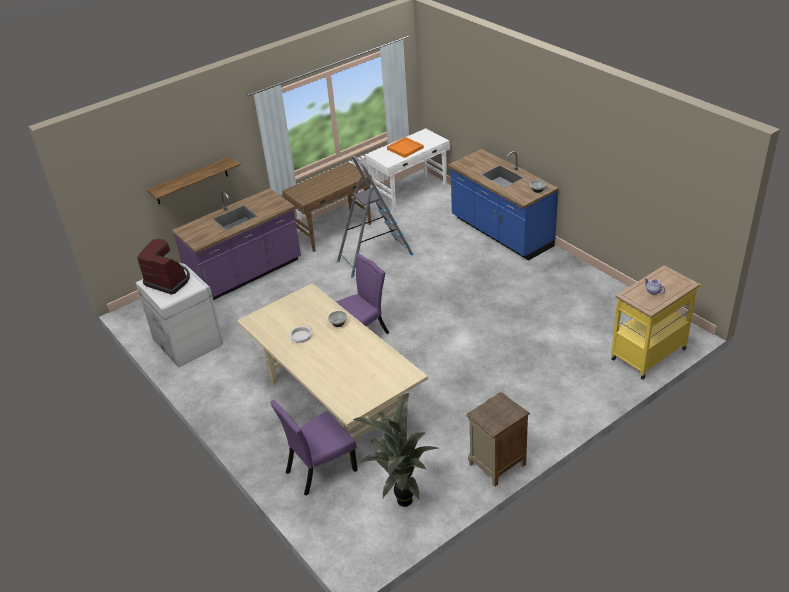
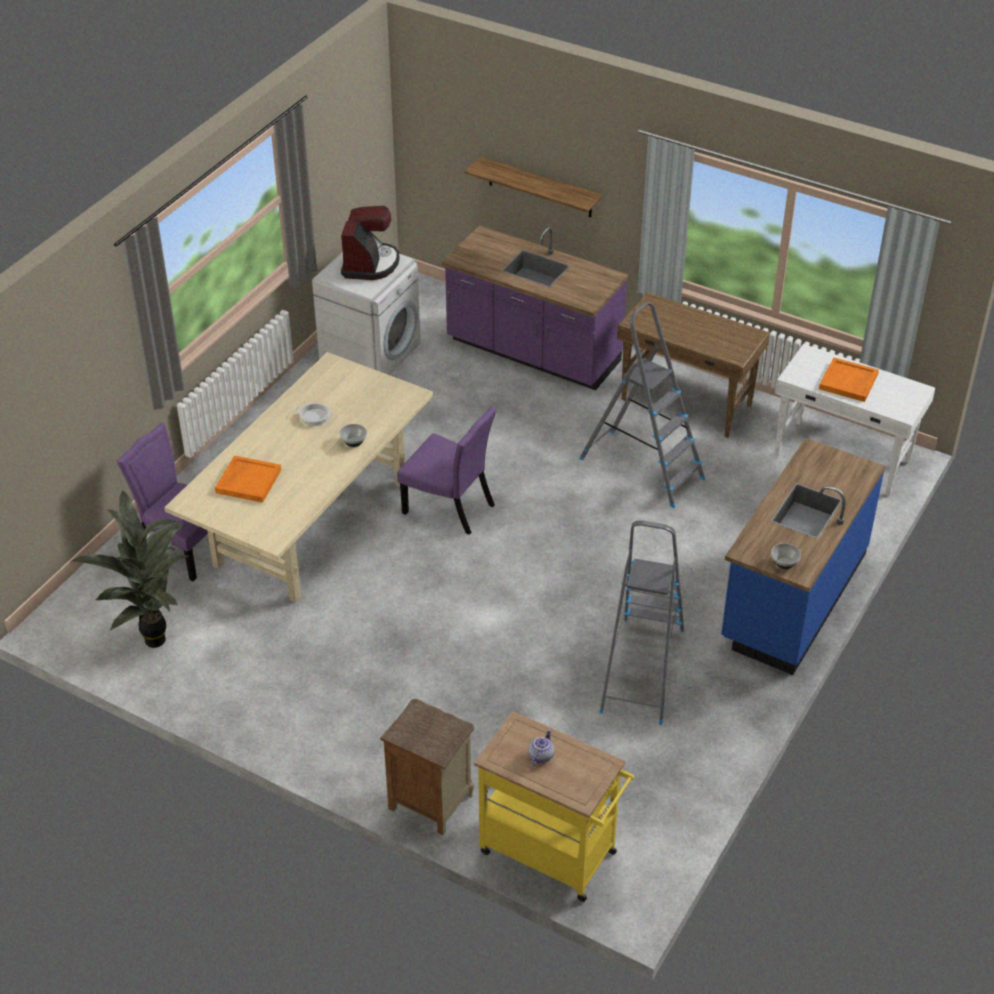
camera: 65 degrees right, 5 degrees up
(345, 377) = (248, 481): none -> orange tray
(496, 464) = (244, 715): beige nightstand -> beige nightstand (430, 800)
(529, 292) = (642, 669): none -> grey step ladder

